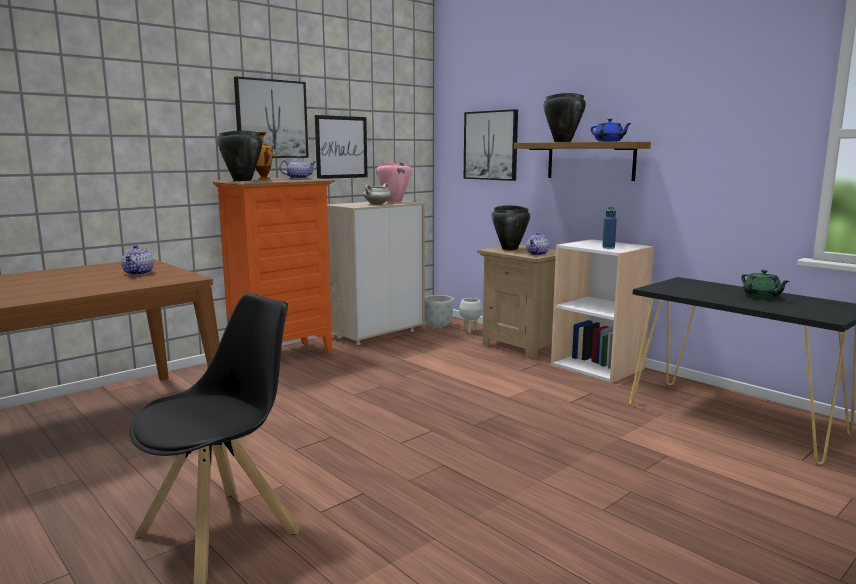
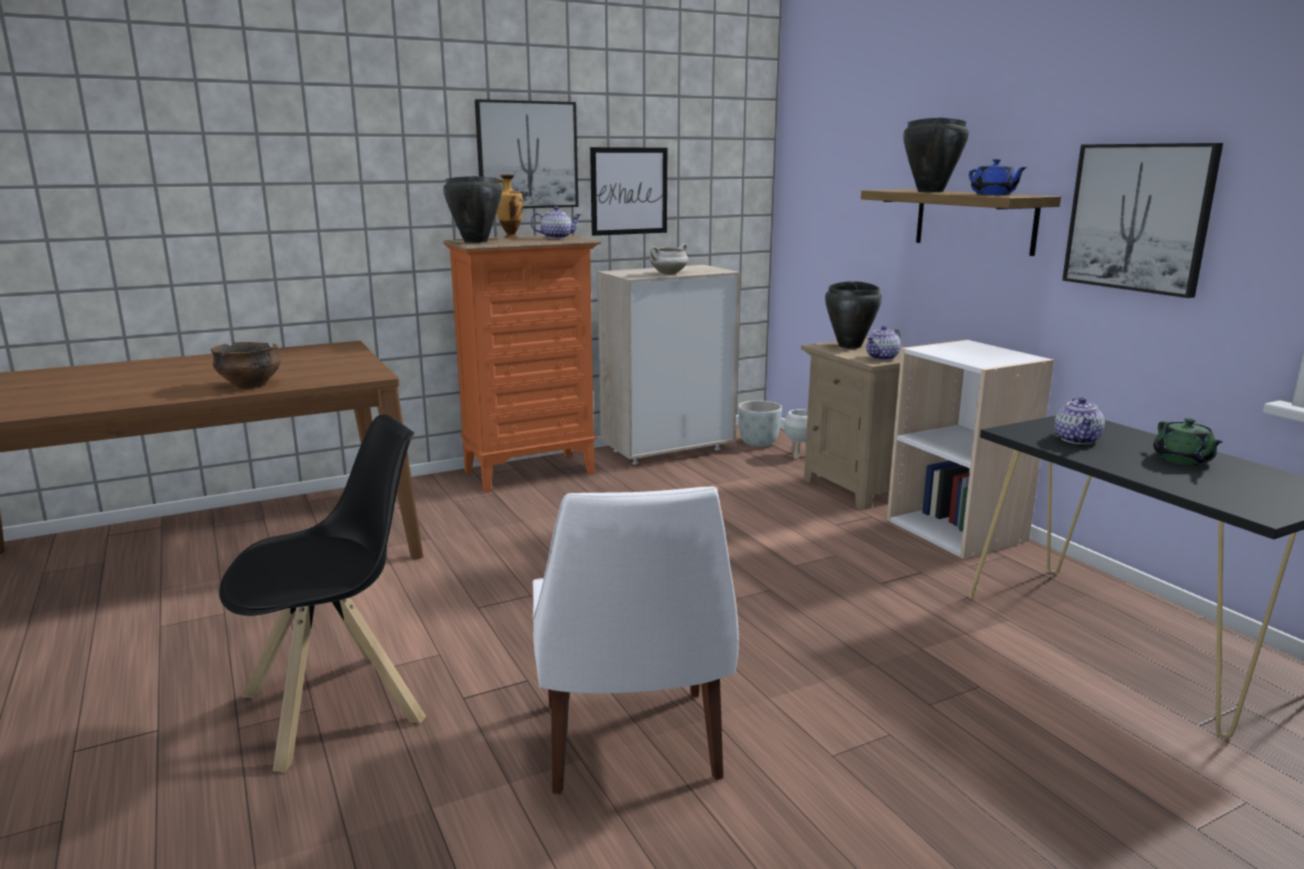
camera: 15 degrees right, 5 degrees up
(91, 289) = (250, 385): none -> bowl
(139, 273) = (323, 364): teapot -> teapot (1077, 440)
(394, 202) = (699, 268): pink cooking pot -> none
(465, 524) = (631, 745): none -> white chair
(491, 145) = (845, 189): picture -> picture (1139, 217)
(608, 248) = (975, 358): blue bottle -> none

